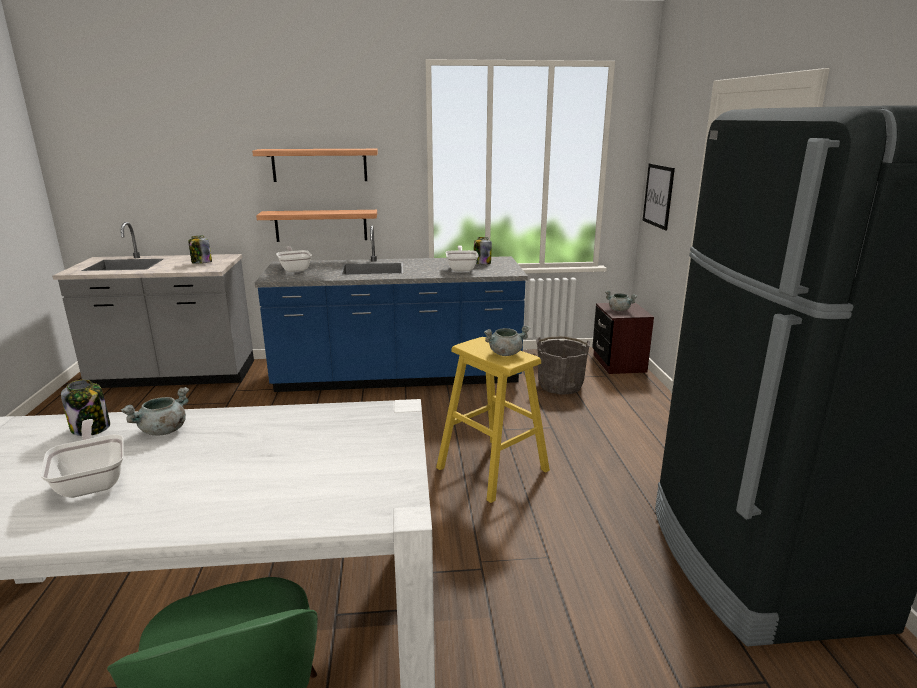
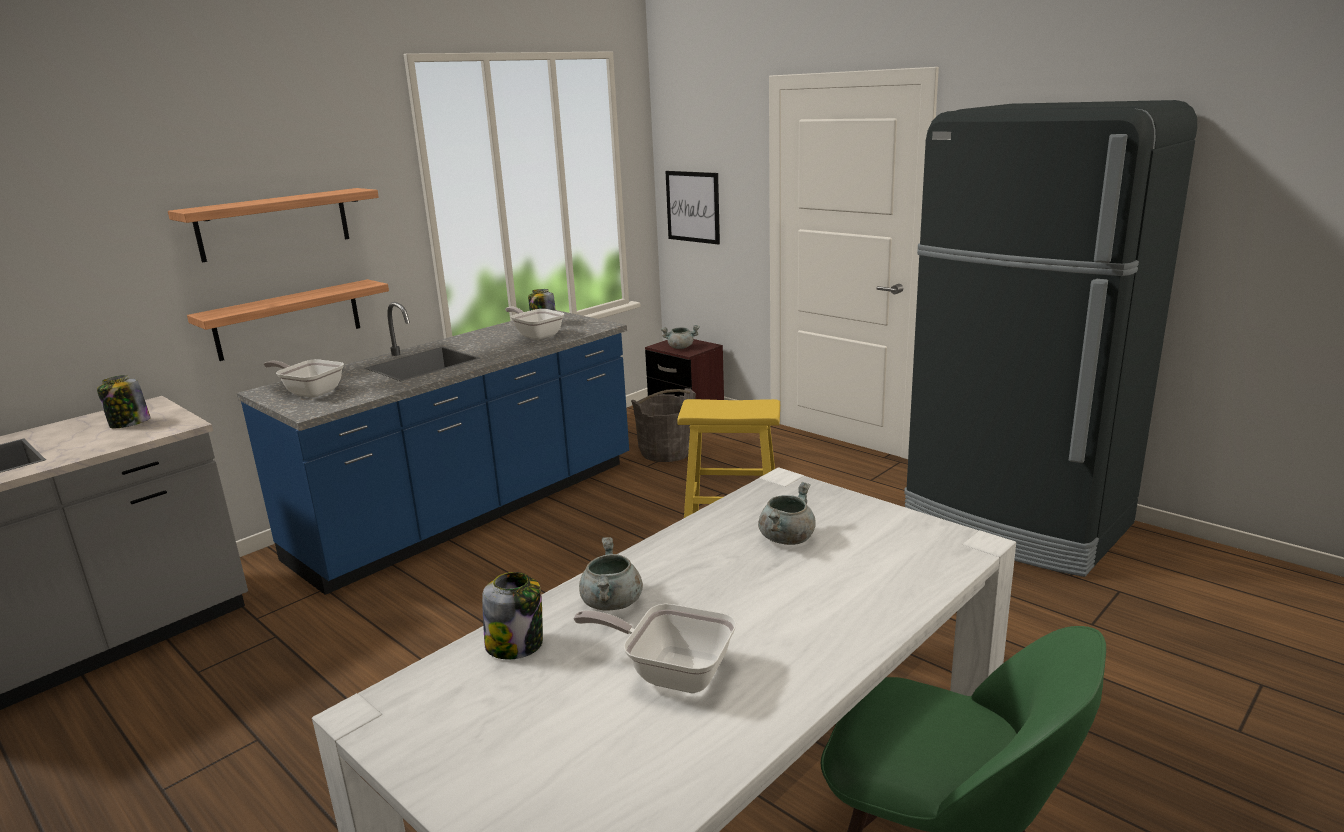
camera: 40 degrees left, 0 degrees up
(505, 353) = (743, 406): grey cooking pot -> grey cooking pot (786, 538)

